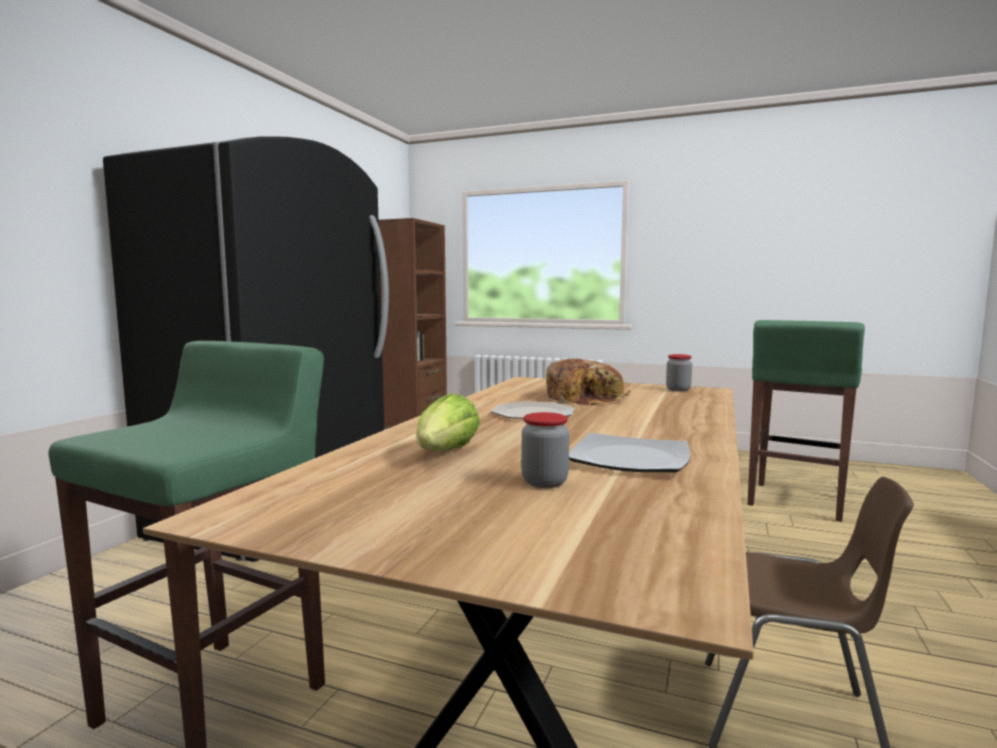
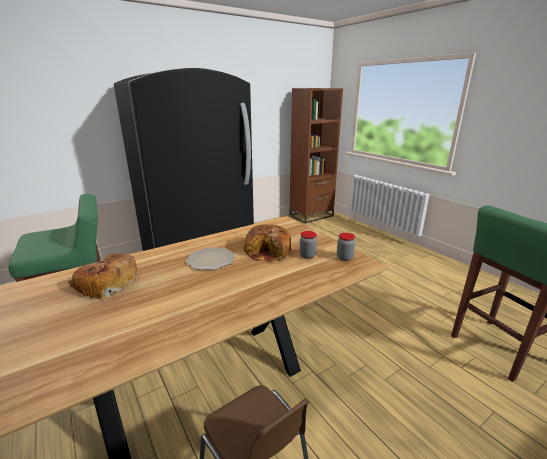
camera: 35 degrees right, 15 degrees up
(445, 453) = (107, 284): lettuce -> bread
(544, 482) = (86, 324): jar -> jar (307, 255)
(629, 458) = (155, 321): plate -> none

